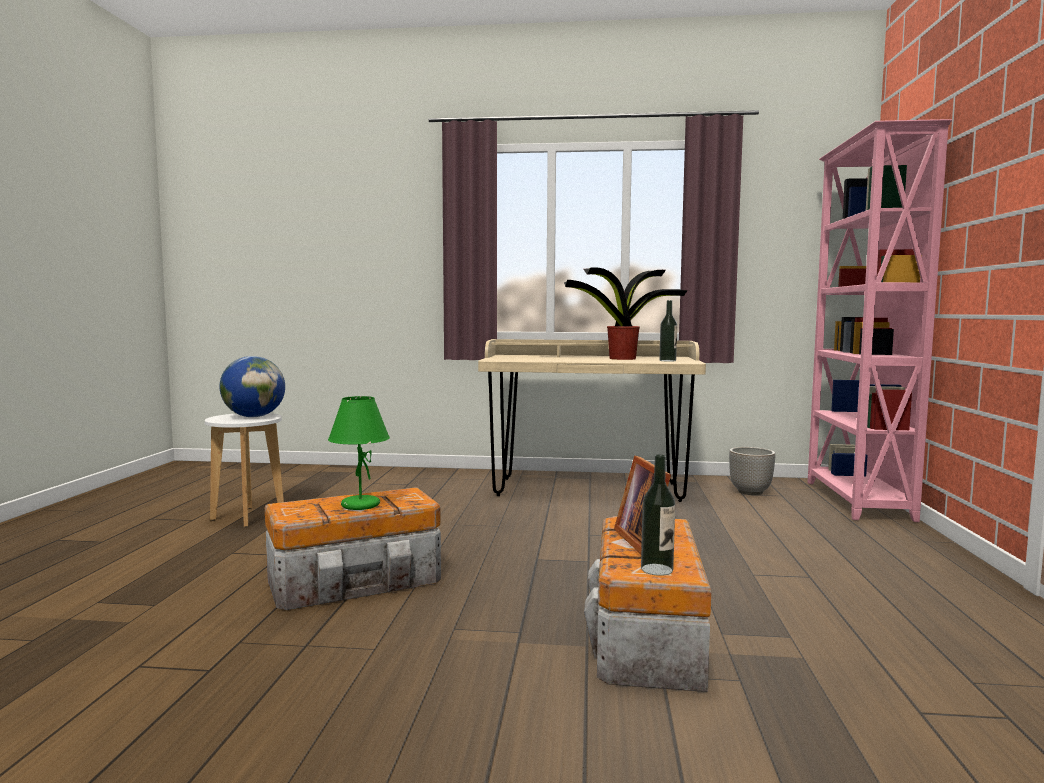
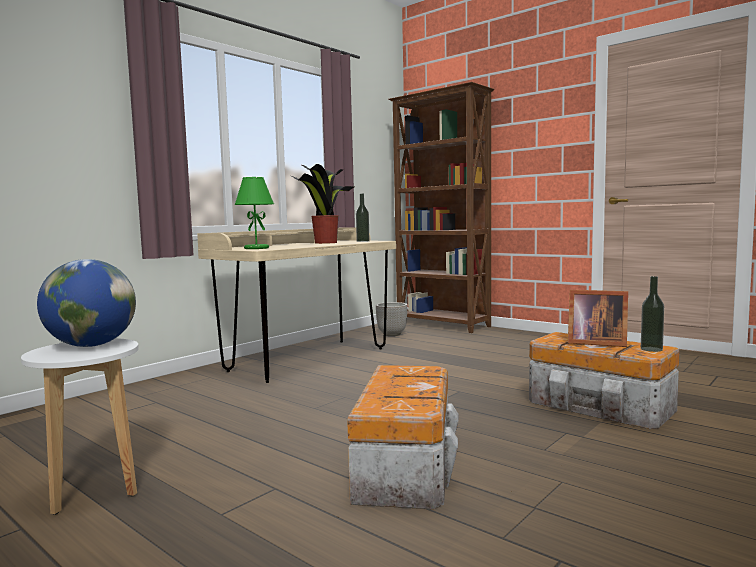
camera: 55 degrees left, 0 degrees up
(359, 505) = (416, 384): green table lamp -> green table lamp (256, 248)
(856, 501) = (443, 325): pink bookcase -> brown bookcase

